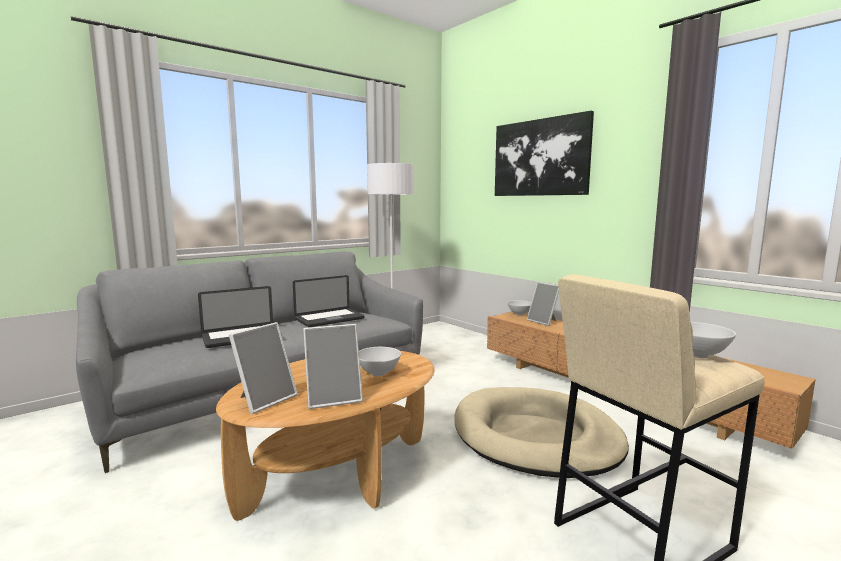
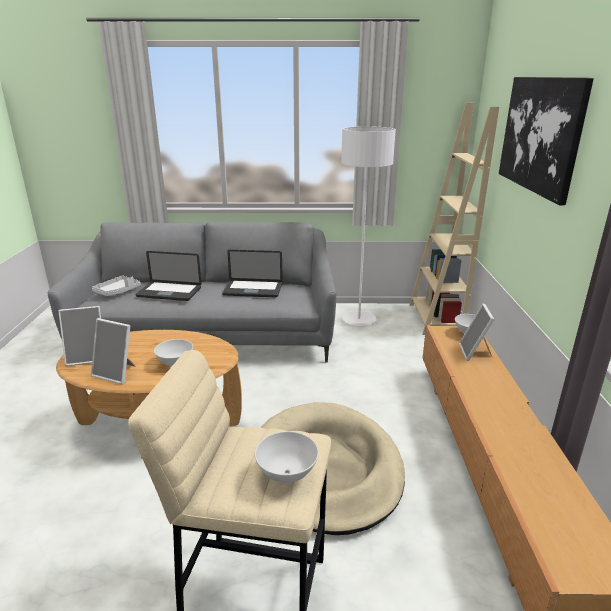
camera: 40 degrees right, 15 degrees up
(164, 351) = (118, 291): none -> grey tray
(445, 331) = (435, 319): none -> beige bookcase

